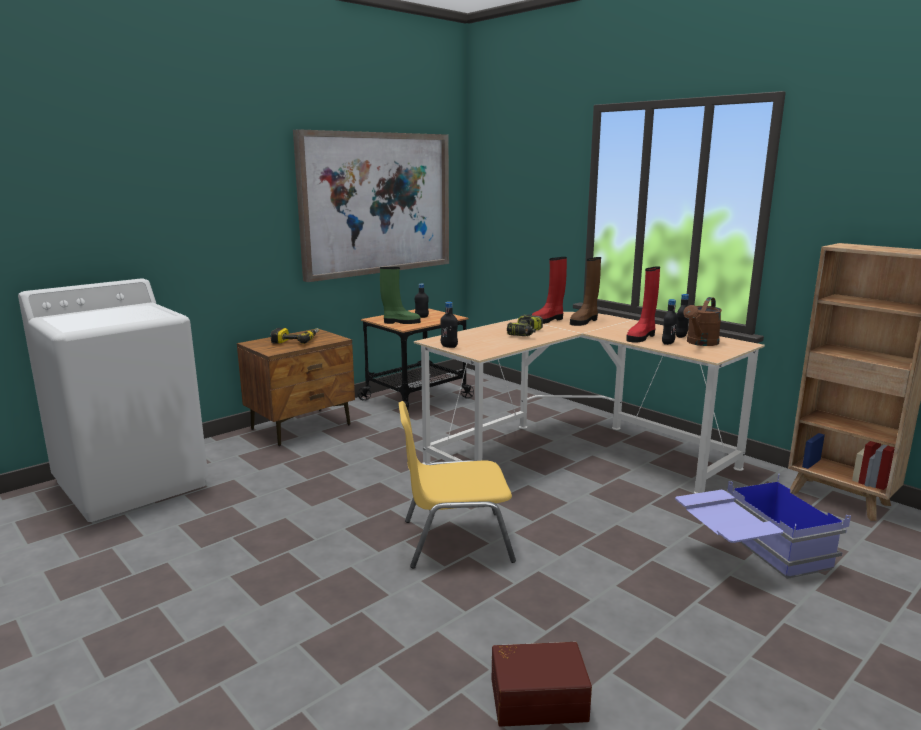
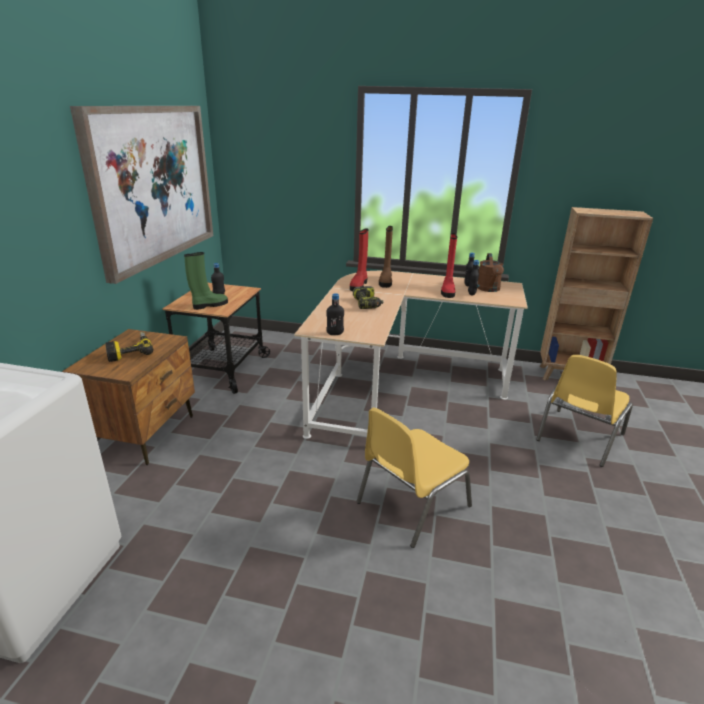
camera: 35 degrees left, 10 degrees up
(537, 697) = (608, 616): brown storage box -> none
(750, 556) = (578, 437): blue storage box -> yellow chair

